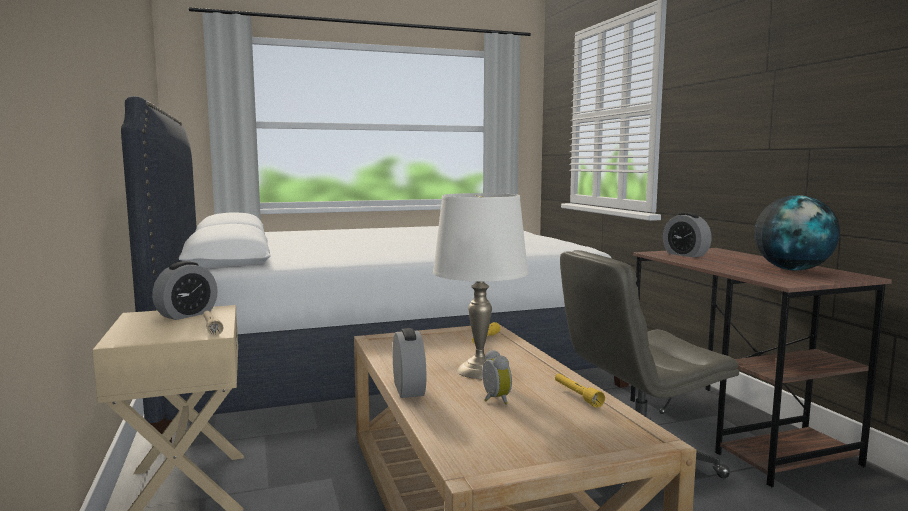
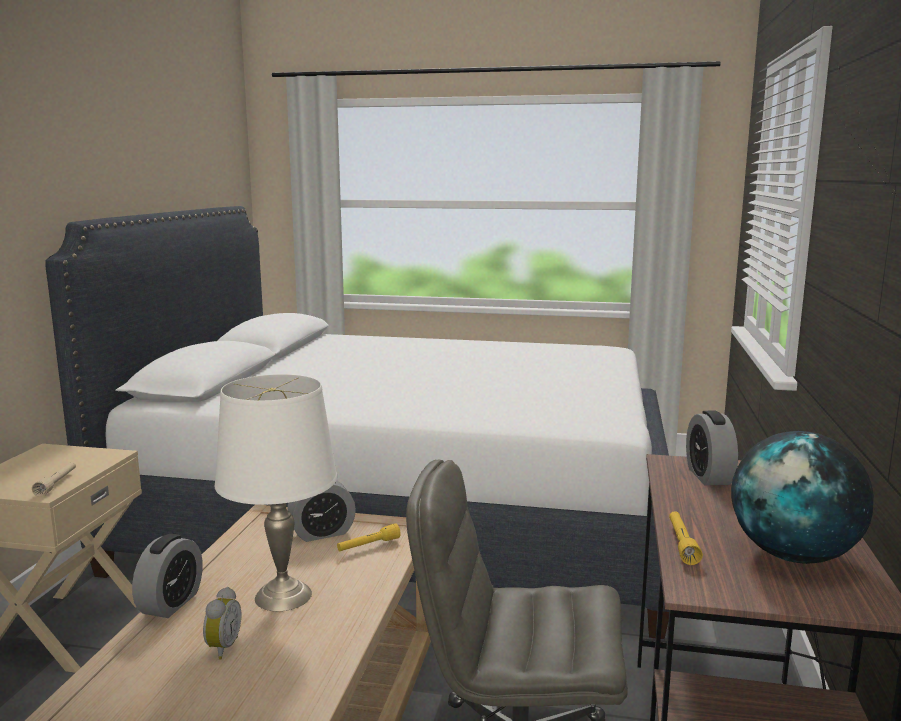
camera: 30 degrees right, 5 degrees up
(187, 314) = (76, 458): alarm clock -> alarm clock (322, 533)
(577, 395) = (307, 673): yellow flashlight -> yellow flashlight (681, 544)

